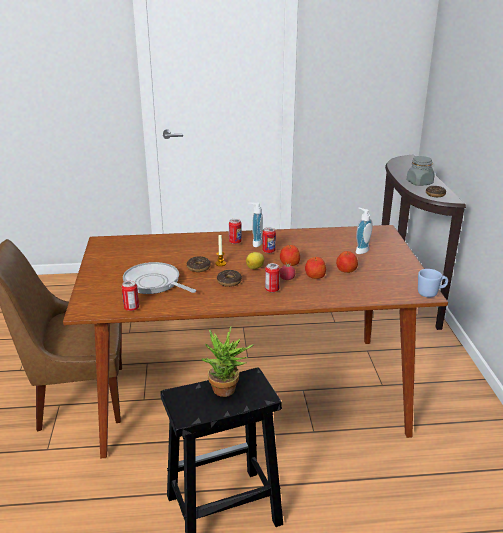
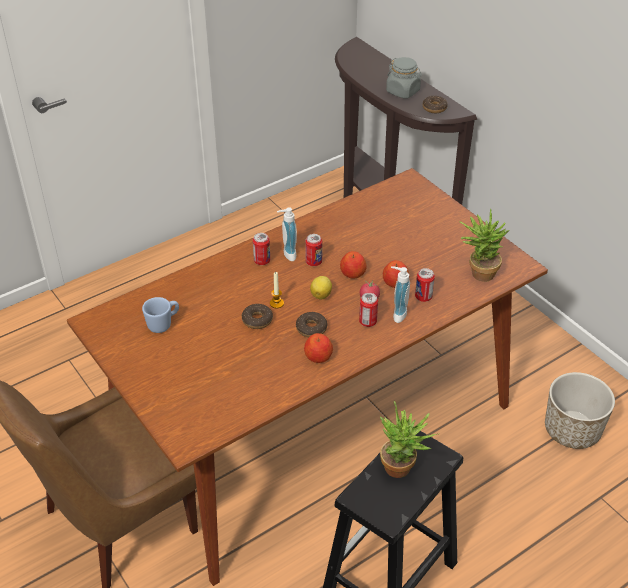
camera: 30 degrees left, 15 degrees up
(131, 308) = (239, 414): can -> can (423, 297)
(154, 283) = (229, 365): frying pan -> none
(346, 270) = (419, 261): apple -> apple (318, 357)
(360, 250) = (410, 223): soap dispenser -> soap dispenser (397, 314)
(386, 288) = (478, 272): none -> potted plant
(431, 293) = (525, 263): blue mug -> blue mug (163, 324)
(458, 474) = (572, 430): none -> planter

